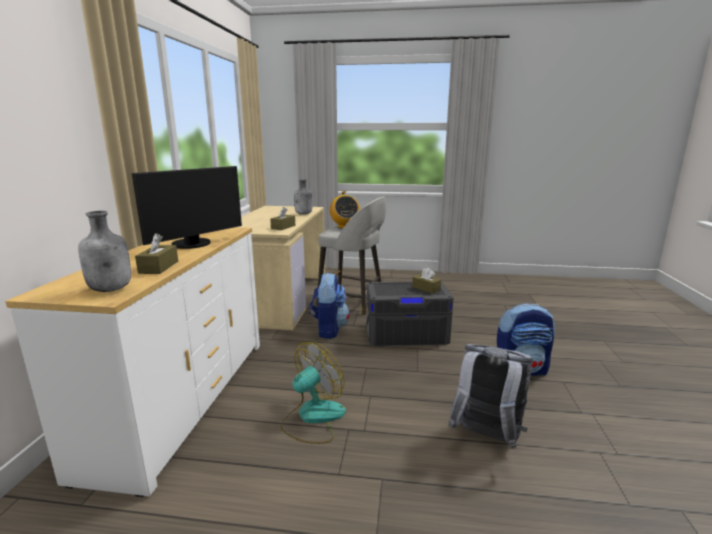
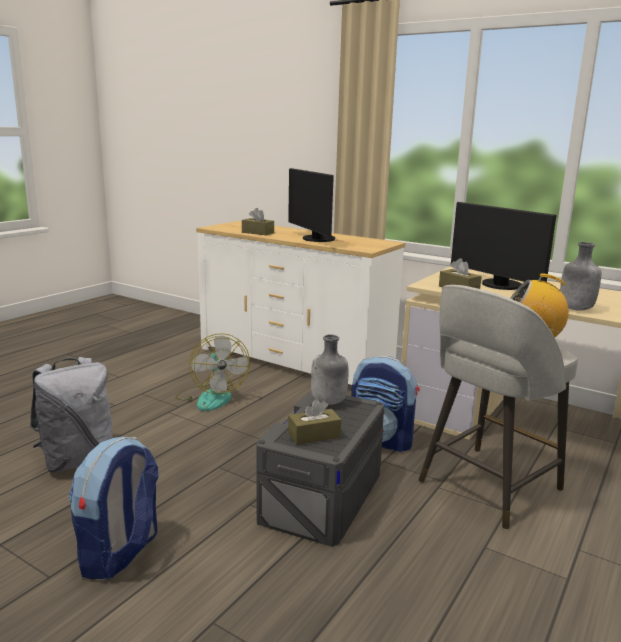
camera: 115 degrees right, 0 degrees up
(112, 289) = (225, 227): grey bottle -> grey bottle (328, 402)
(264, 223) = (499, 285): none -> monitor

